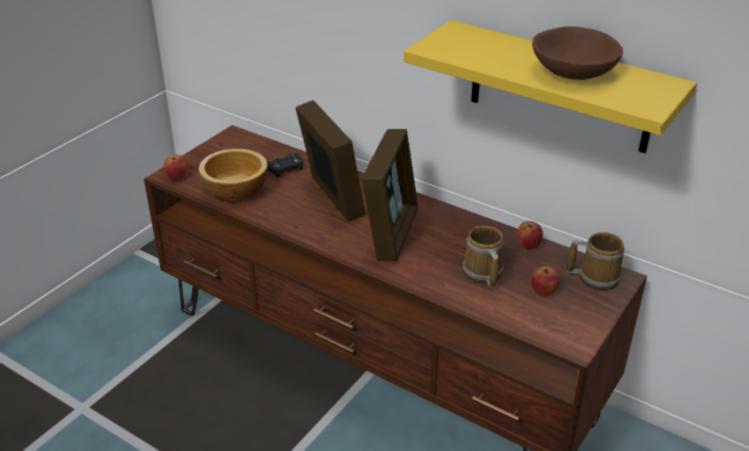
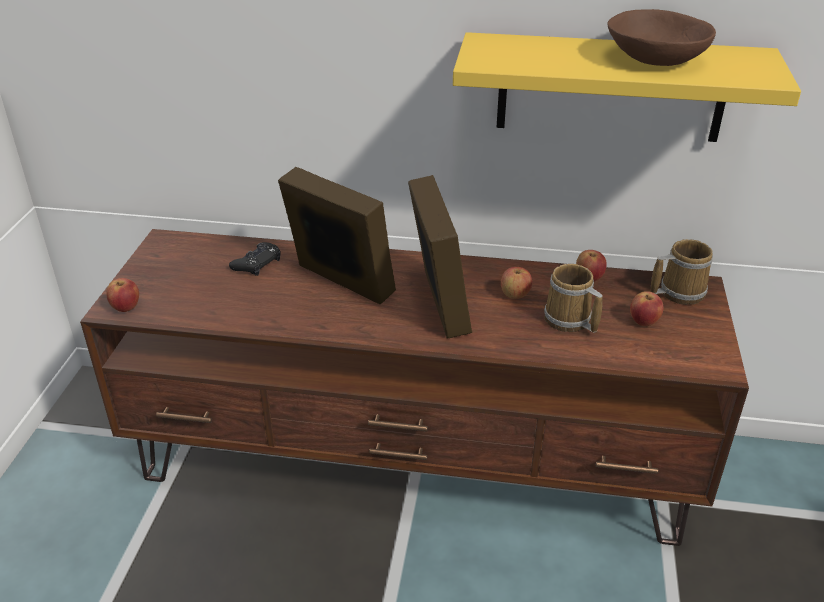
camera: 25 degrees left, 0 degrees up
(234, 190) = (214, 304): bowl -> none
(456, 242) = (515, 295): none -> apple

